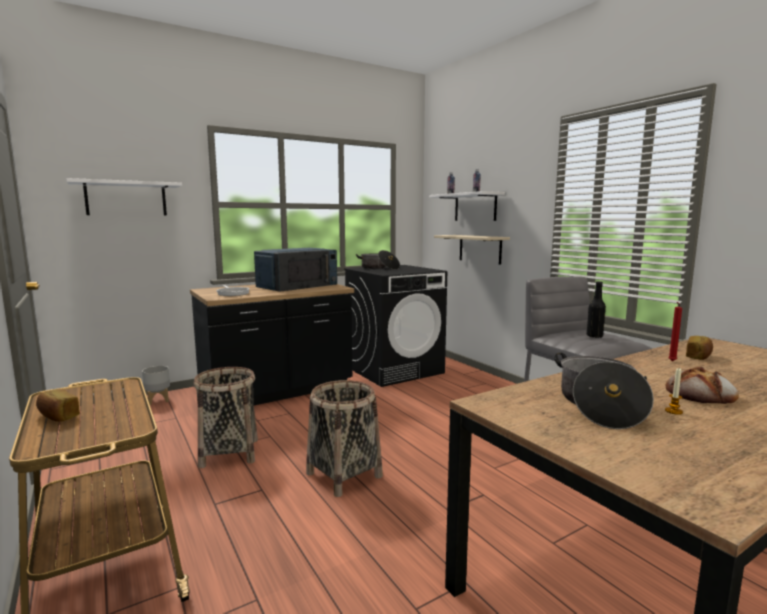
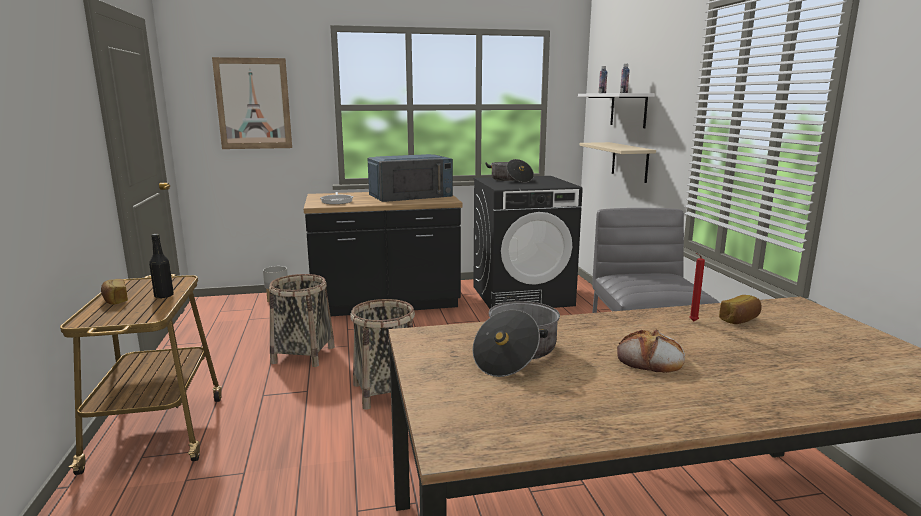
camera: 20 degrees right, 5 degrees up
(126, 199) = (253, 104): white shelf -> picture
(594, 336) = (654, 282): black bottle -> black bottle (164, 296)
(673, 411) = (583, 370): candle -> none

